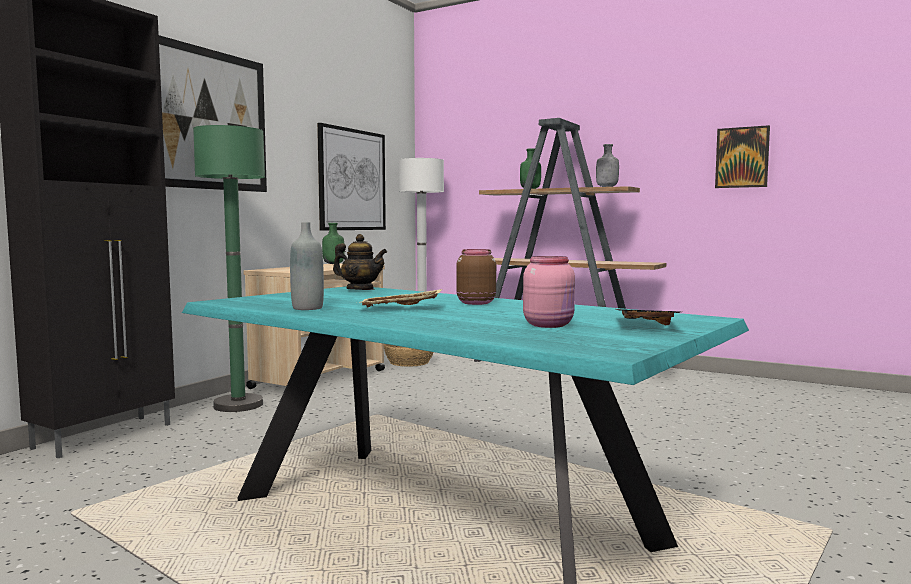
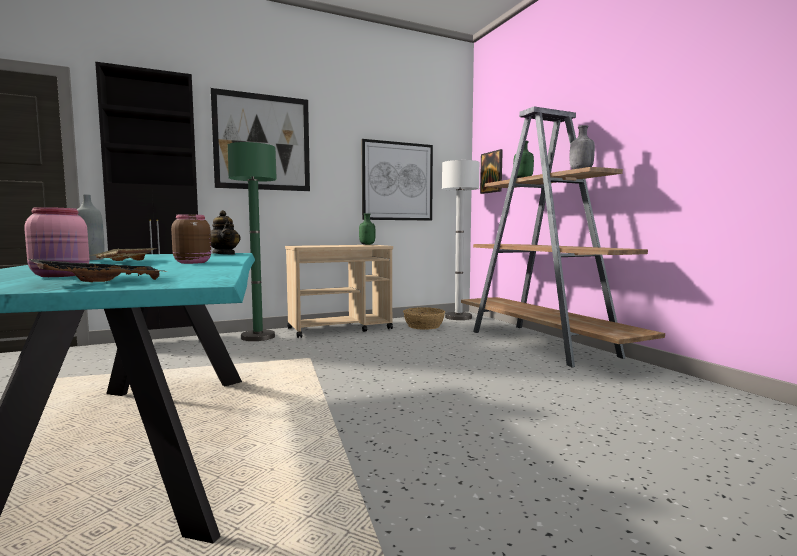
camera: 35 degrees right, 0 degrees up
(742, 157) = (746, 119): picture -> picture (492, 172)

